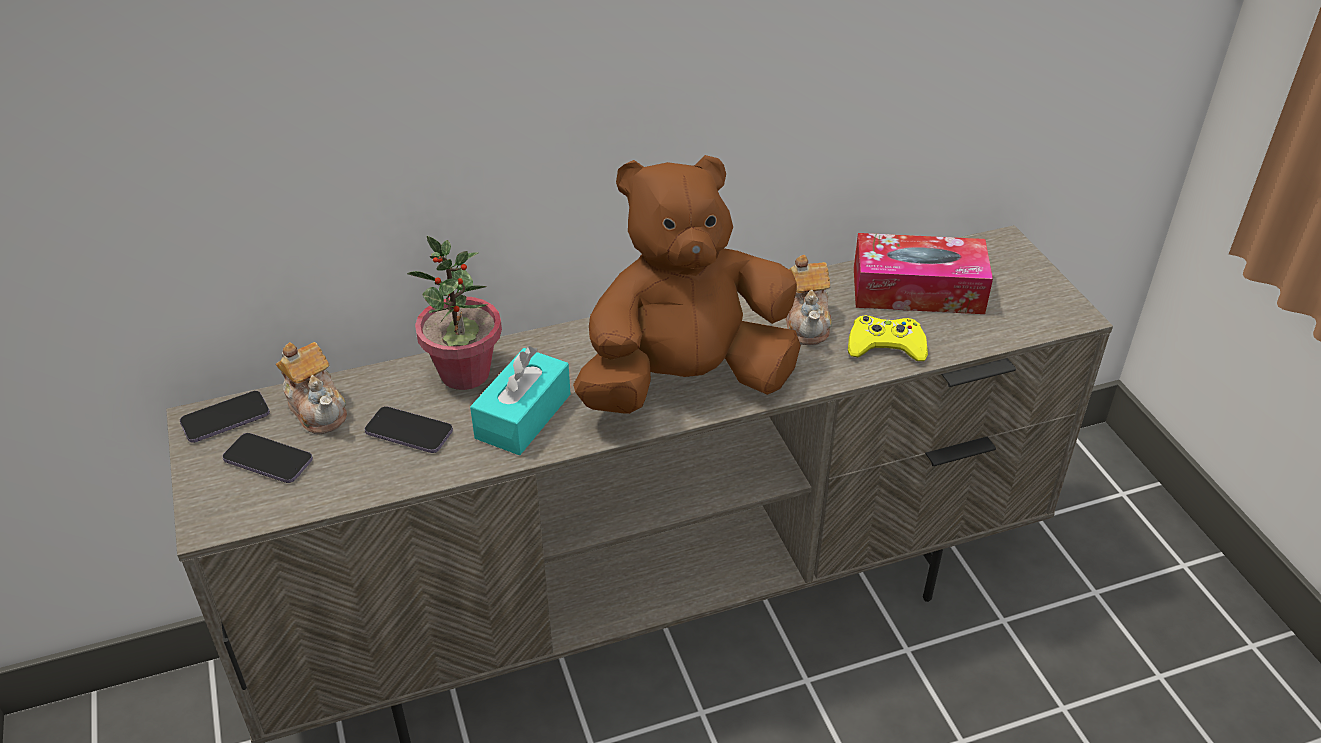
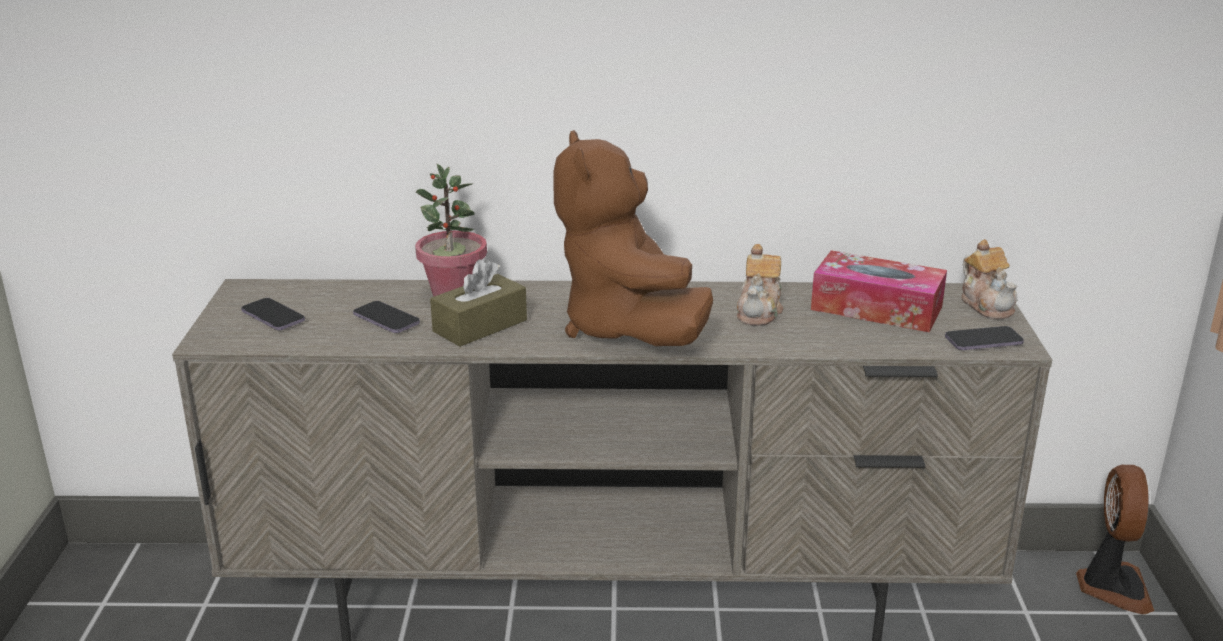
camera: 20 degrees right, 15 degrees down
(225, 419) = (261, 290): phone -> phone (983, 341)
(317, 408) = (330, 295): teapot -> teapot (987, 305)
(523, 416) = (480, 326): turquoise tissue box -> brown tissue box
(686, 381) = (627, 329): brown plush toy -> brown plush toy turned 105 degrees counterclockwise
(885, 346) = (820, 336): yellow game controller -> none
(1097, 468) = (1111, 586): none -> fan

